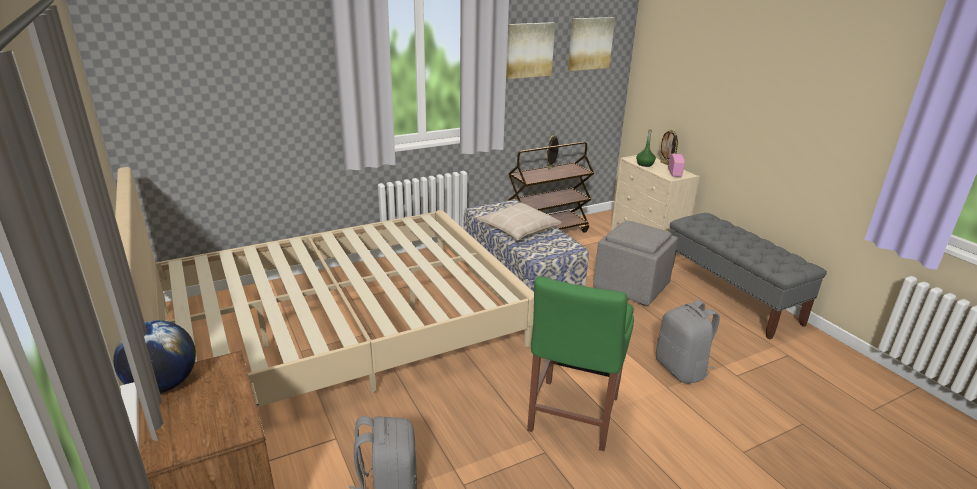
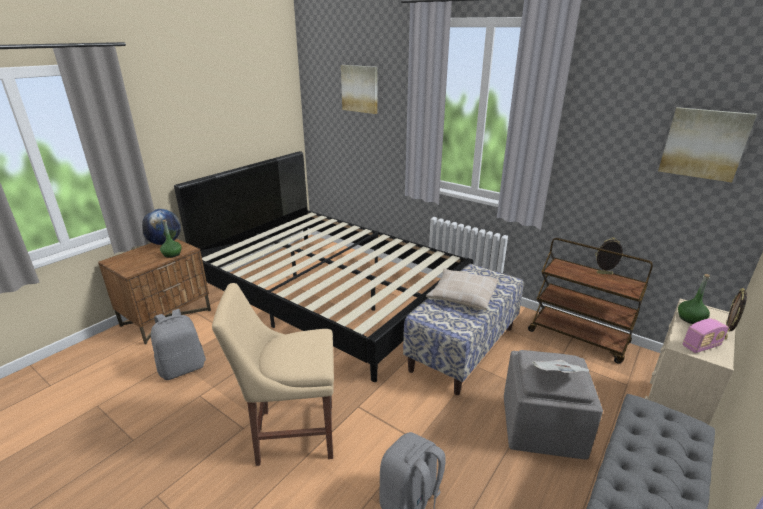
camera: 65 degrees right, 0 degrees up
(228, 379) = (172, 254): none -> green bottle
(339, 329) = (331, 292): beige bed -> black bed
(529, 50) = (603, 135): picture -> picture (360, 89)
(571, 417) = (291, 433): green chair -> beige chair
(647, 234) = (557, 377): none -> newspaper

